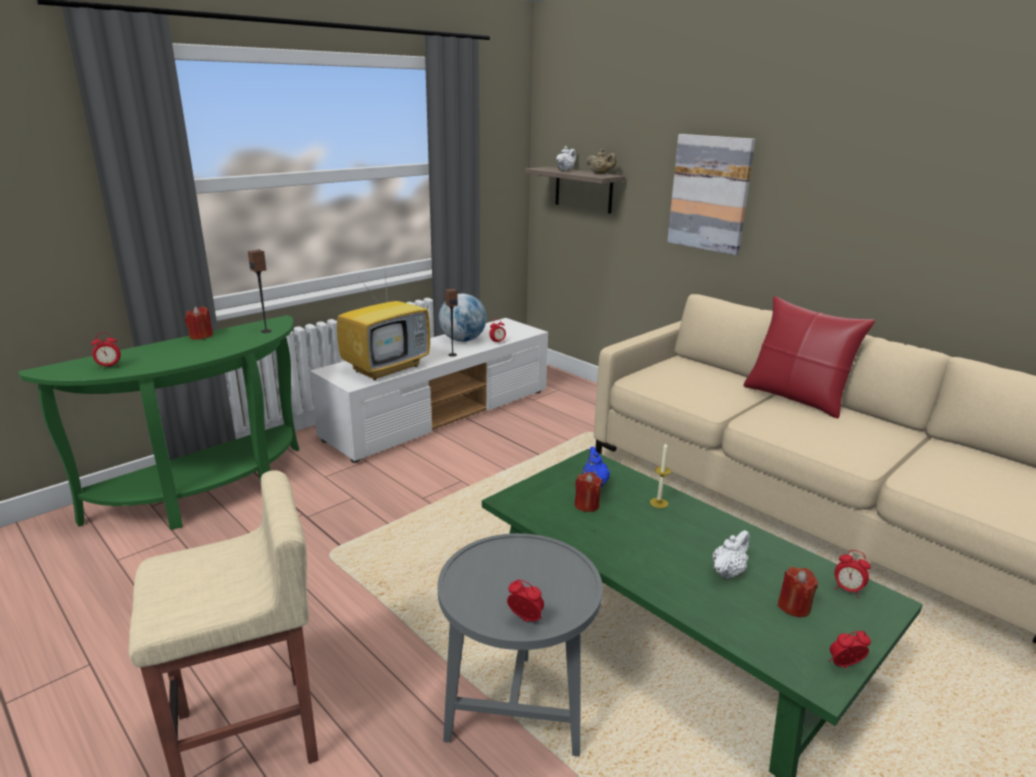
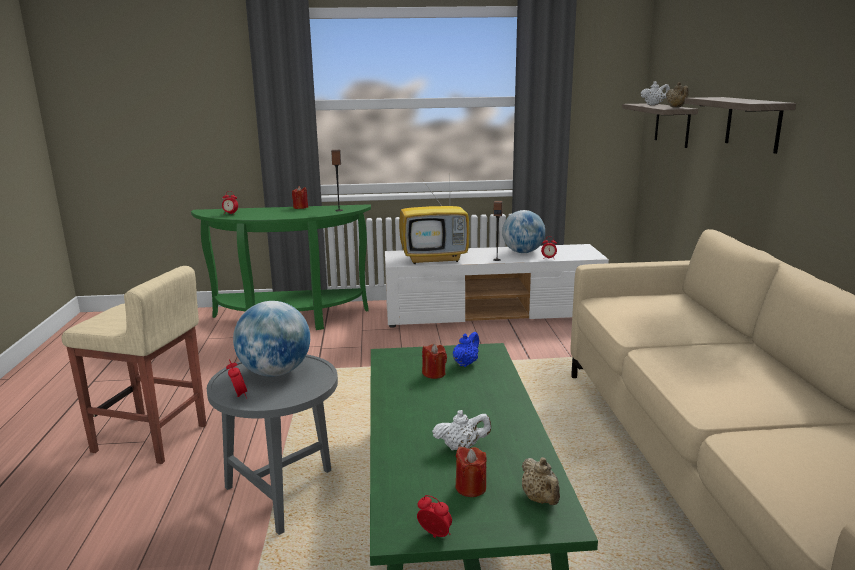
camera: 40 degrees right, 5 degrees down
(505, 572) = (275, 373): none -> globe
(659, 503) = (491, 390): candle -> none
(710, 193) = (753, 124): picture -> shelf
(796, 398) = (743, 348): red pillow -> none
(847, 590) = (540, 500): alarm clock -> beige teapot

